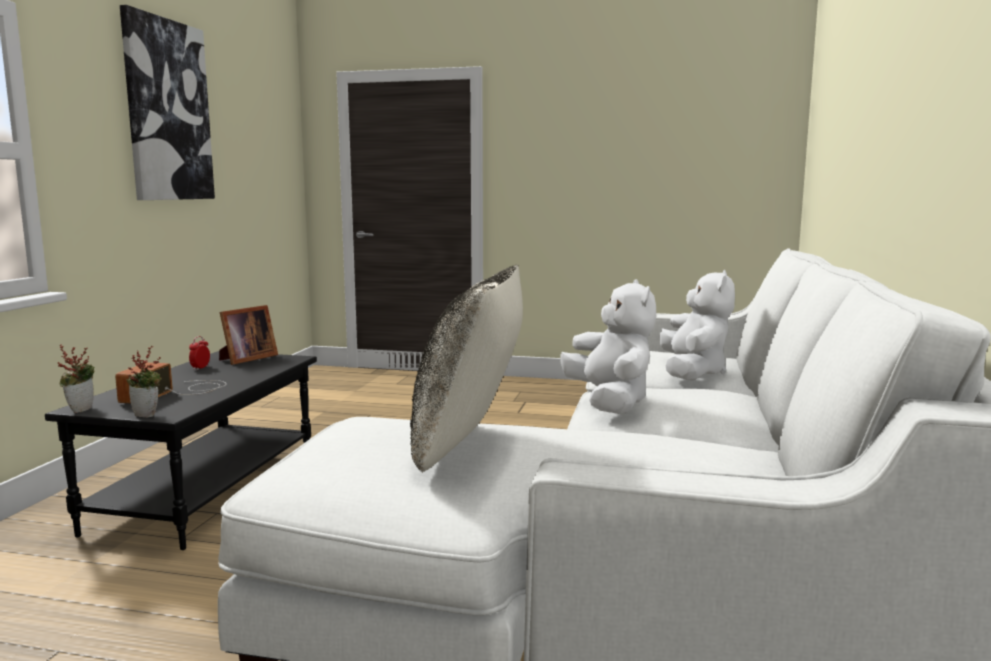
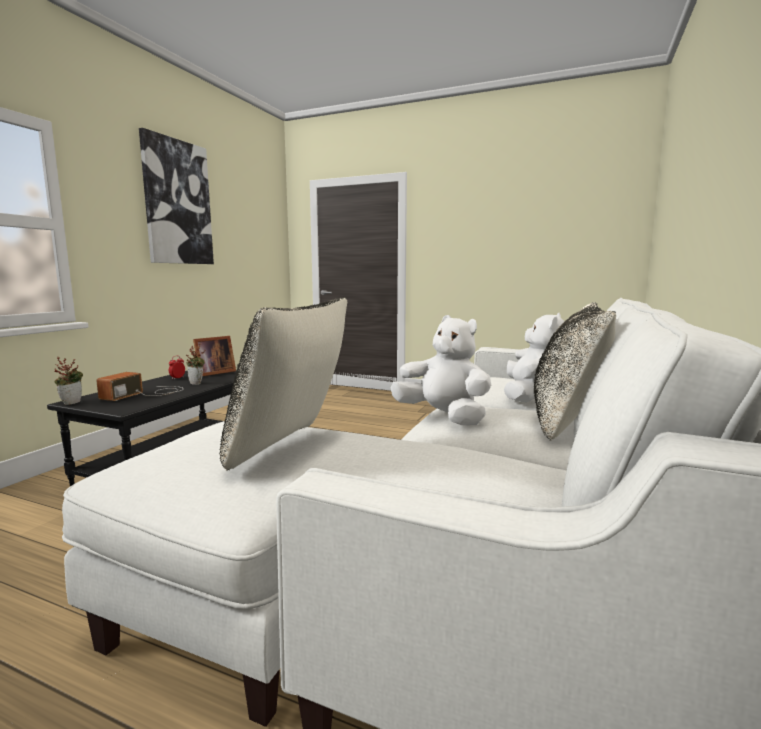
camera: 10 degrees right, 0 degrees up
(148, 415) = (110, 409): potted plant -> potted plant (197, 383)
(609, 402) = (443, 417): white plush toy -> white plush toy turned 45 degrees counterclockwise
(752, 405) = (566, 426): none -> beige pillow

